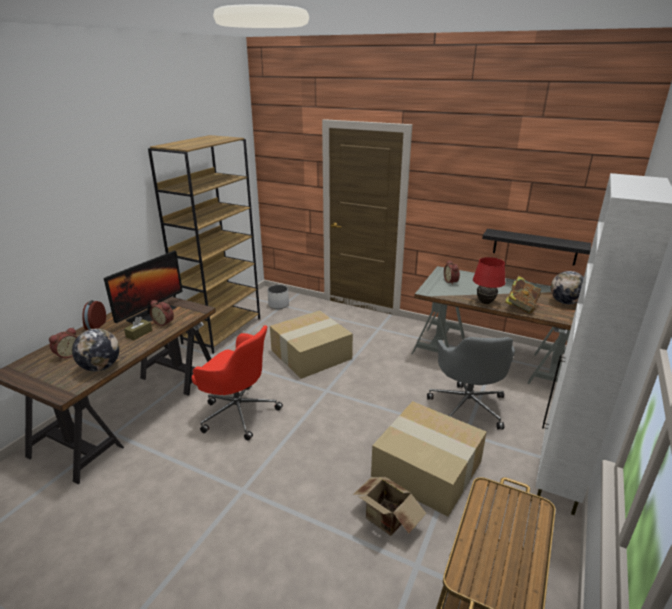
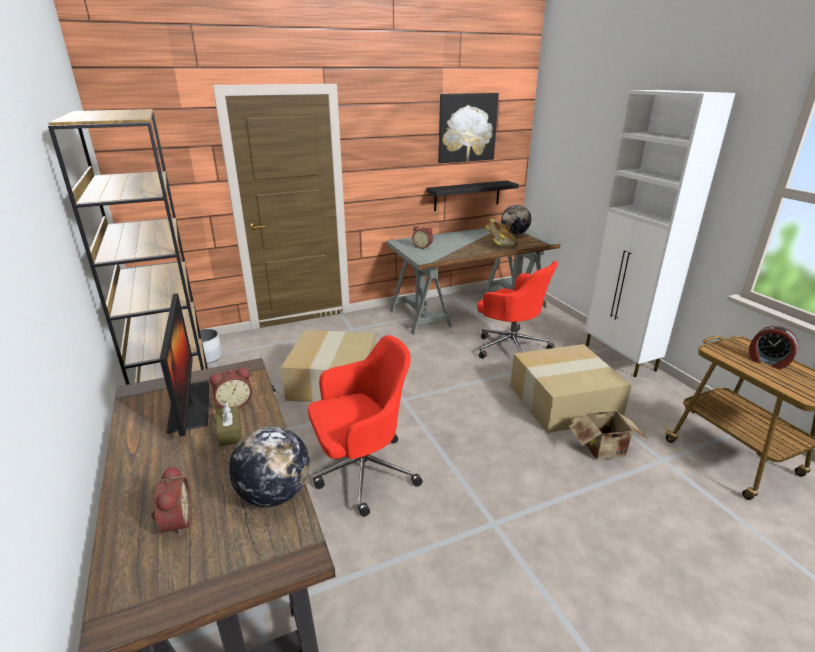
camera: 50 degrees left, 0 degrees up
(95, 325) = (126, 467): alarm clock -> alarm clock (767, 362)
(467, 406) = (510, 347): grey office chair -> red office chair
(485, 302) = (476, 251): red table lamp -> none
(543, 178) = (467, 128): none -> picture

